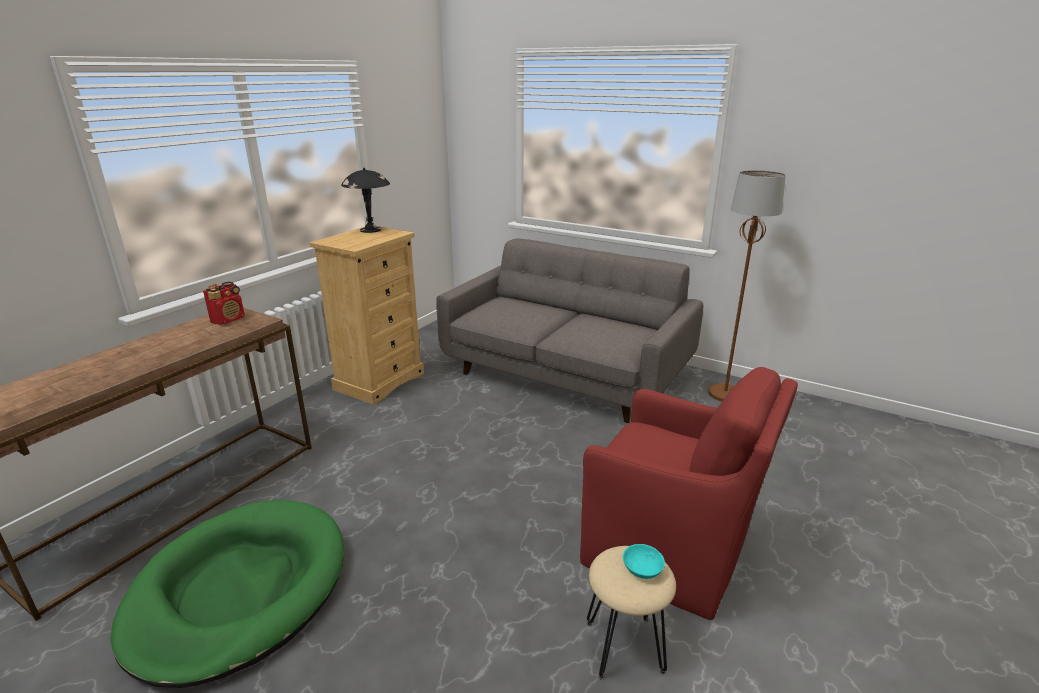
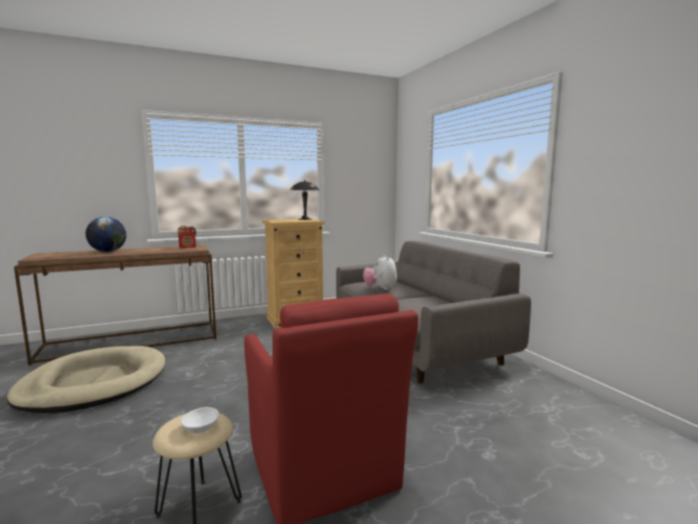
camera: 35 degrees right, 15 degrees down
(98, 367) = (108, 251): none -> globe
(239, 591) = (94, 384): green dog bed -> beige dog bed
(520, 317) = (380, 288): none -> plush toy
(641, 569) = (200, 427): turquoise bowl -> white bowl
(725, 394) = (541, 391): brown floor lamp -> none

